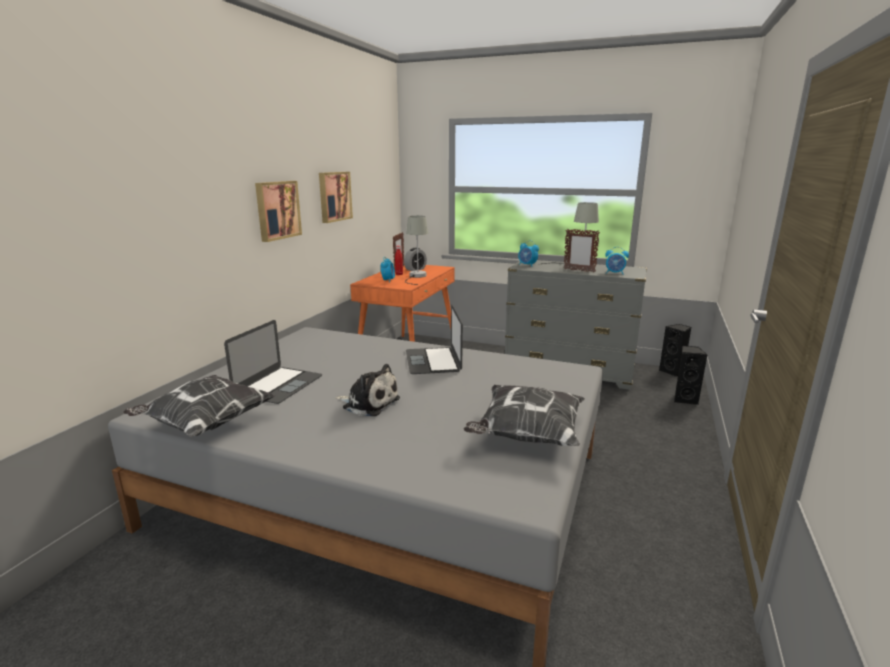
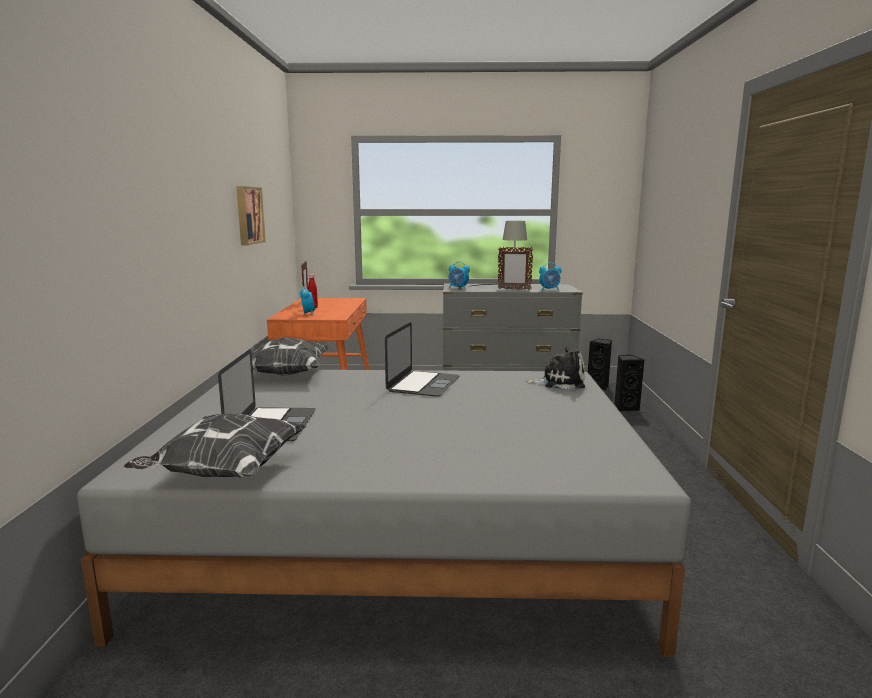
camera: 20 degrees left, 5 degrees down
(277, 210) = (207, 226): picture -> none
(369, 403) = (398, 427): plush toy -> plush toy (560, 382)
(415, 269) = (326, 302): alarm clock -> none
(416, 277) = (336, 308): grey table lamp -> none
(433, 361) = (423, 384): laptop -> laptop turned 135 degrees counterclockwise
(526, 436) = (583, 431): pillow -> pillow (285, 375)

